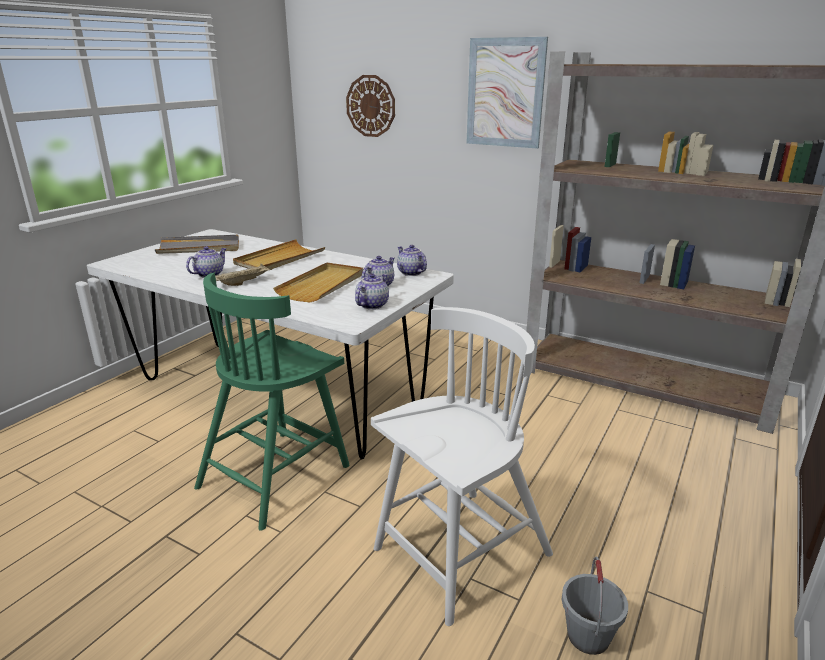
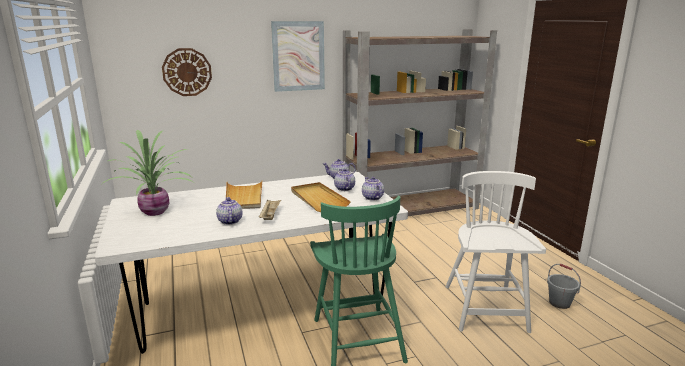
camera: 50 degrees left, 5 degrees down
(199, 248) = (156, 211): grey tray -> potted plant

